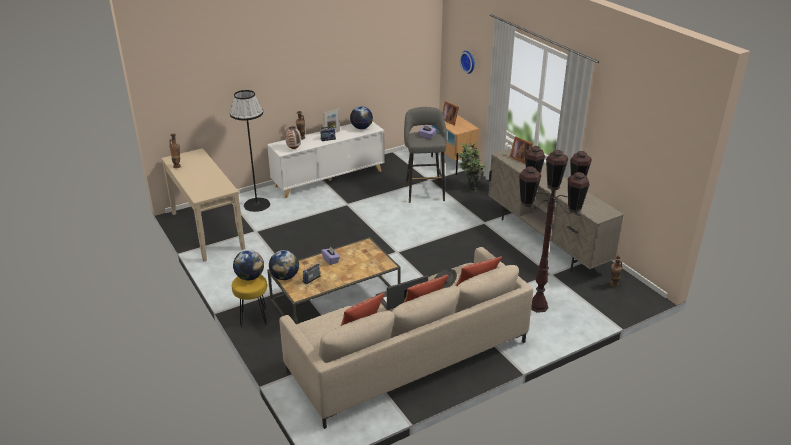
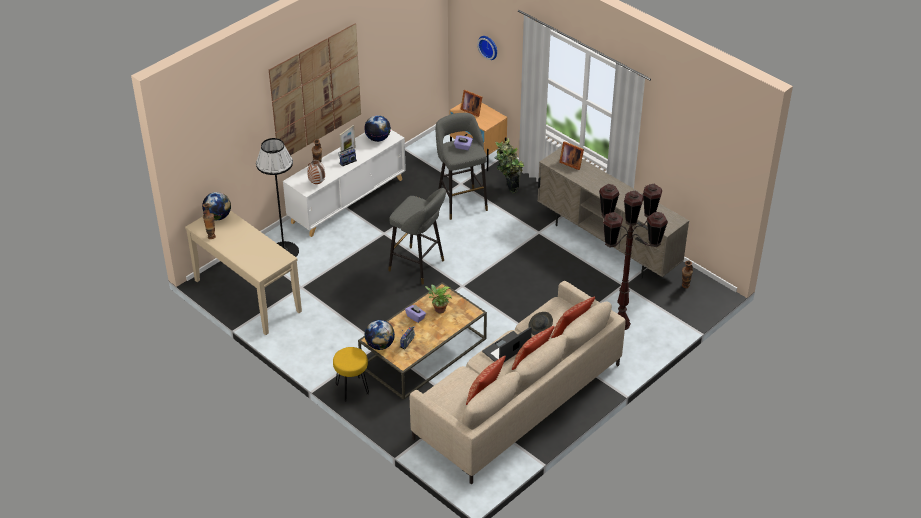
camera: 15 degrees left, 10 degrees up
(250, 277) = (349, 353): globe -> globe (218, 217)
(304, 68) = (315, 92): none -> picture
(355, 257) = (438, 310): none -> potted plant
(365, 232) = (419, 266): none -> grey stool

